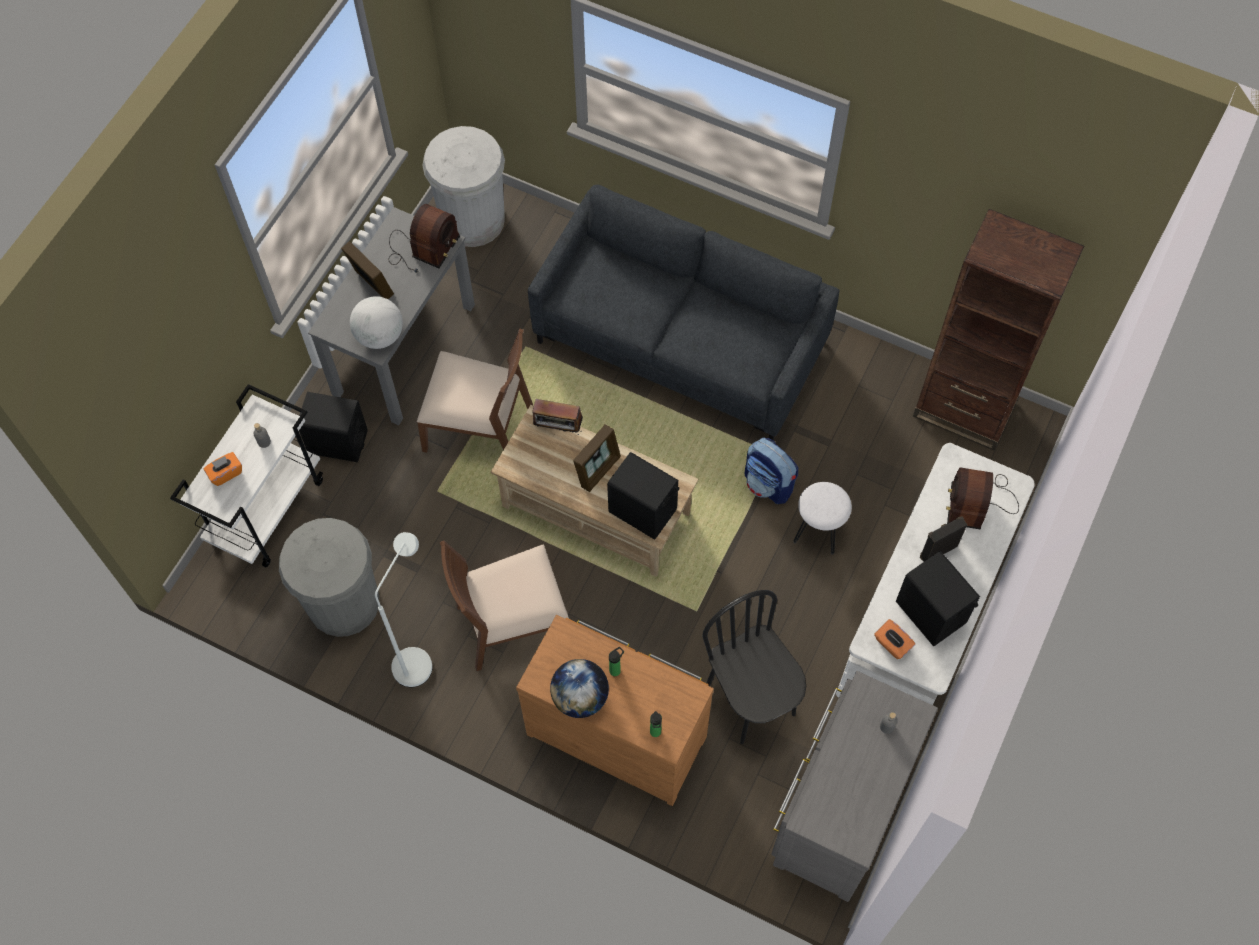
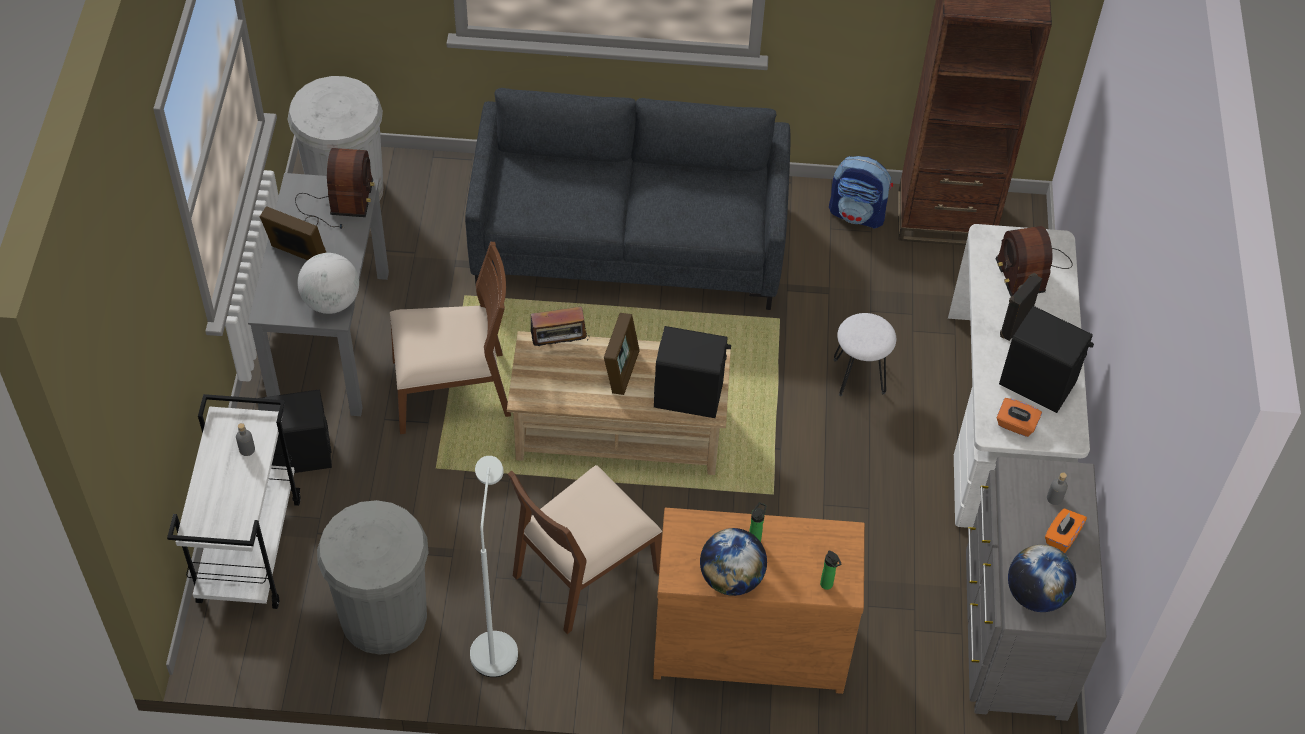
camera: 25 degrees left, 10 degrees down
(225, 473) = (217, 495): orange tissue box -> orange tissue box (1062, 537)
(751, 700) = (872, 561): black chair -> none
(769, 484) = (786, 348): backpack -> backpack (858, 214)
(826, 808) = (1035, 595): none -> globe

